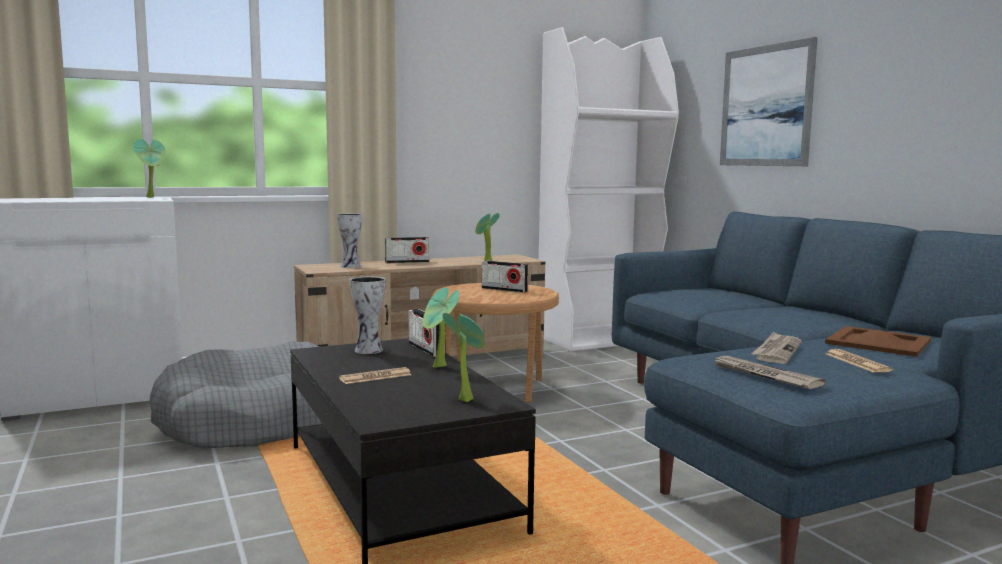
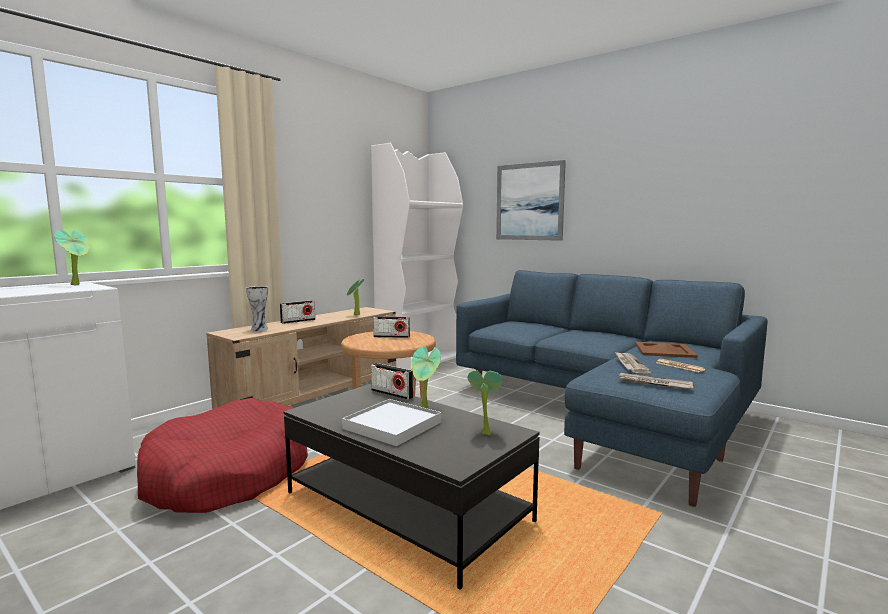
camera: 25 degrees left, 0 degrees up
(257, 420) = (228, 474): grey dog bed -> red dog bed
(369, 350) = (351, 402): vase -> none
(375, 377) = (392, 425): newspaper -> white tray

